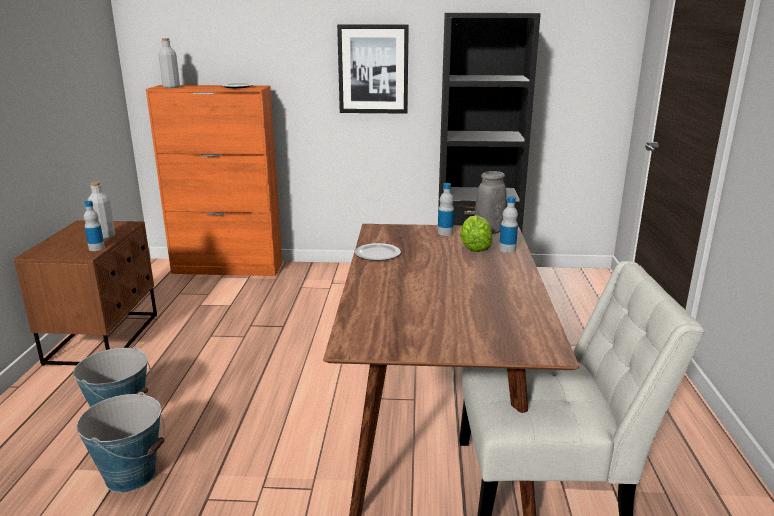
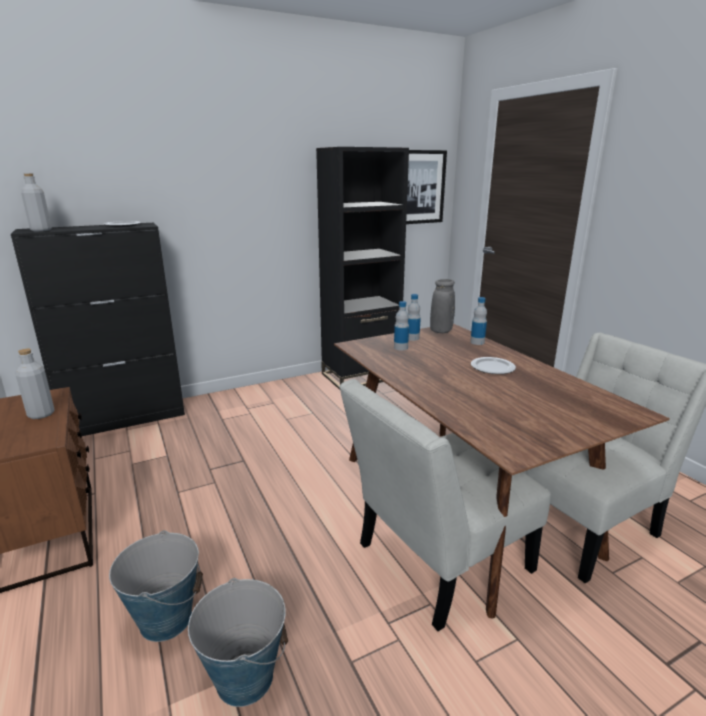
camera: 30 degrees left, 0 degrees up
(96, 248) = (50, 430): bottle -> bottle (400, 347)
(228, 268) = (126, 419): orange cabinet -> black cabinet
(355, 460) = (436, 561): none -> white chair
(373, 69) = (254, 201): picture -> picture (419, 187)
(378, 254) = (393, 367): plate -> plate (493, 368)
(474, 247) = (452, 345): lettuce -> none

